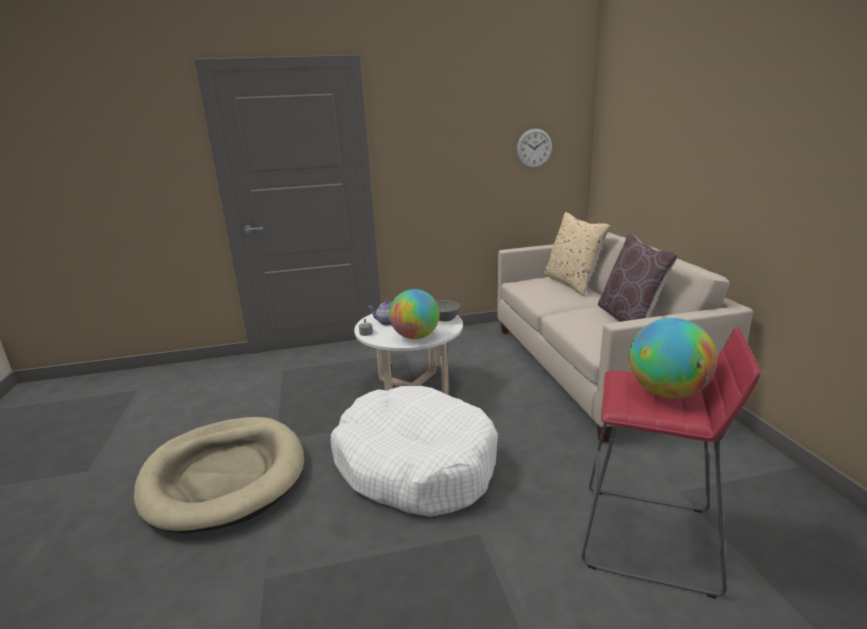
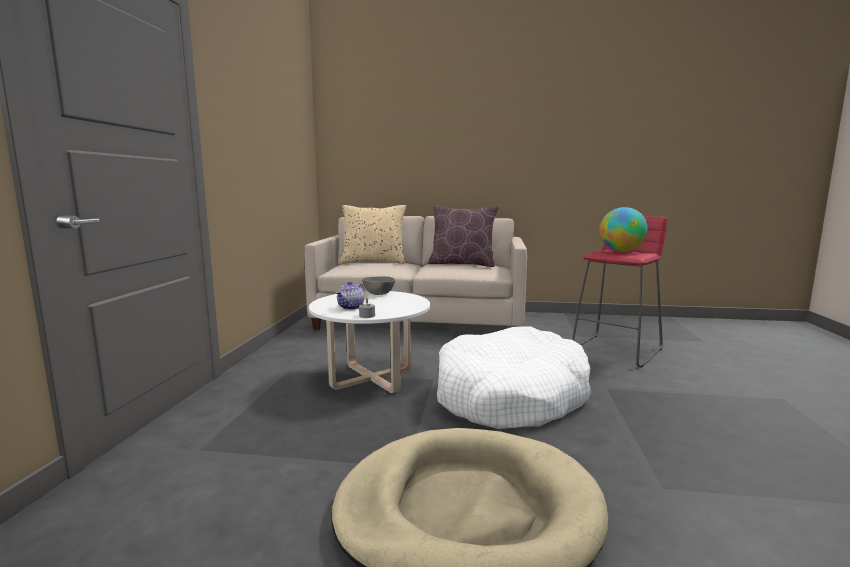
camera: 70 degrees left, 10 degrees down
(415, 337) = (406, 304): globe -> none
(534, 148) = (294, 150): wall clock -> none

